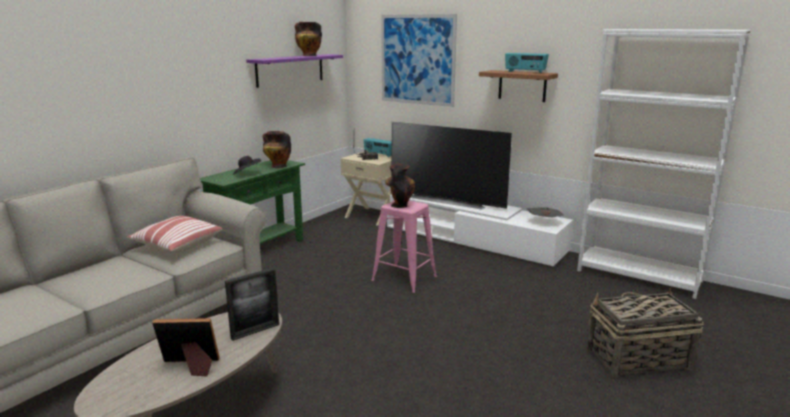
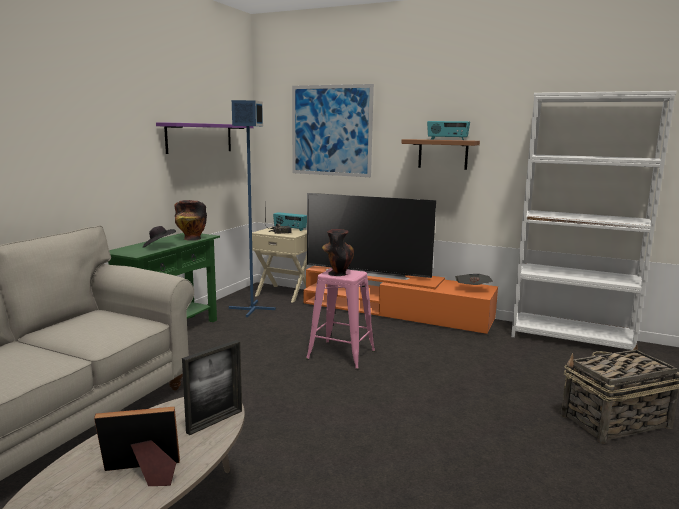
camera: 10 degrees left, 5 degrees down
(176, 245) = (88, 325): pillow -> none
(309, 56) = (219, 123): vase -> none
(337, 230) = (251, 309): none -> blue floor lamp
(472, 239) = (395, 312): white tv stand -> orange tv stand

